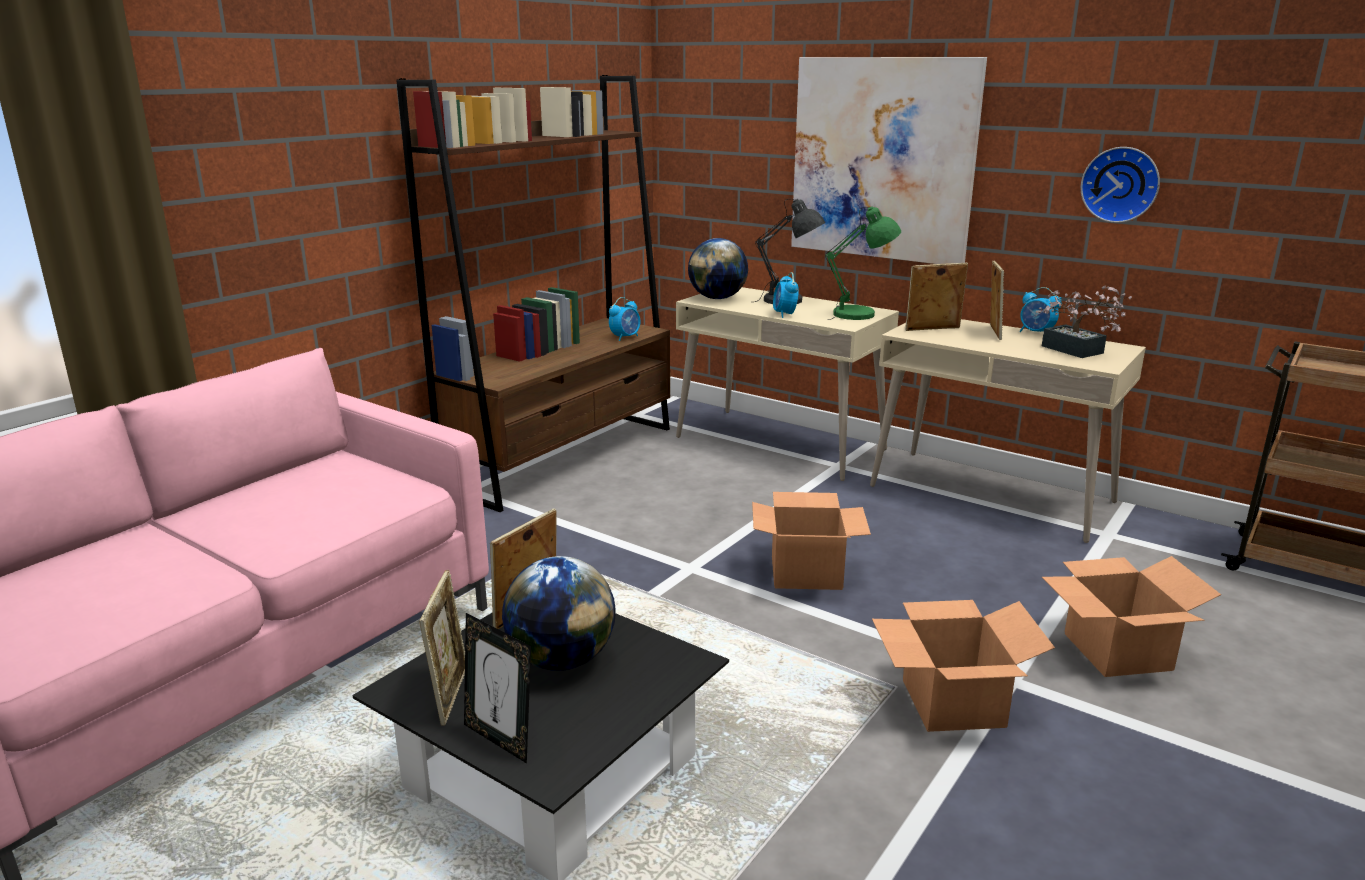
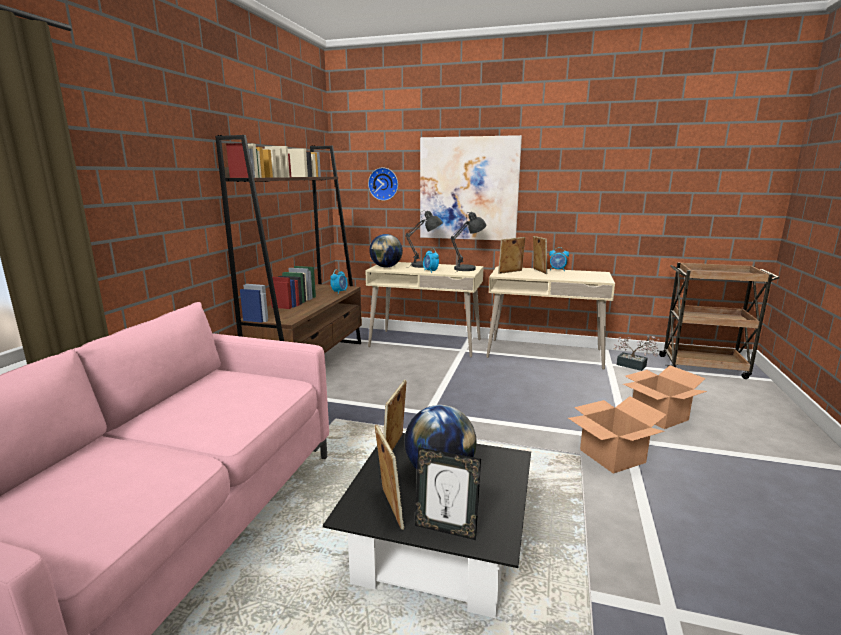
camera: 20 degrees left, 5 degrees down
(805, 573) = (489, 405): cardboard box -> none
(859, 315) = (467, 269): green table lamp -> grey table lamp
(1077, 351) = (585, 276): potted plant -> potted plant (634, 366)
(1120, 184) = (591, 195): wall clock -> wall clock (383, 184)

